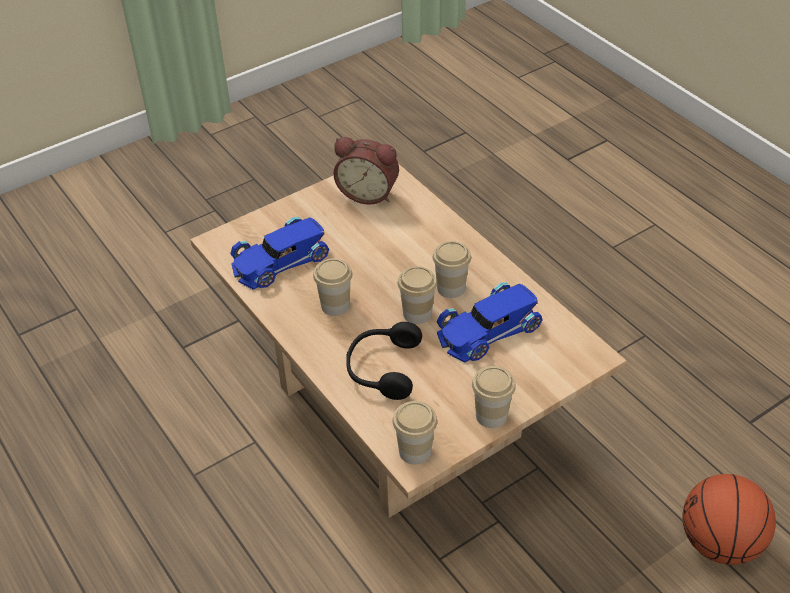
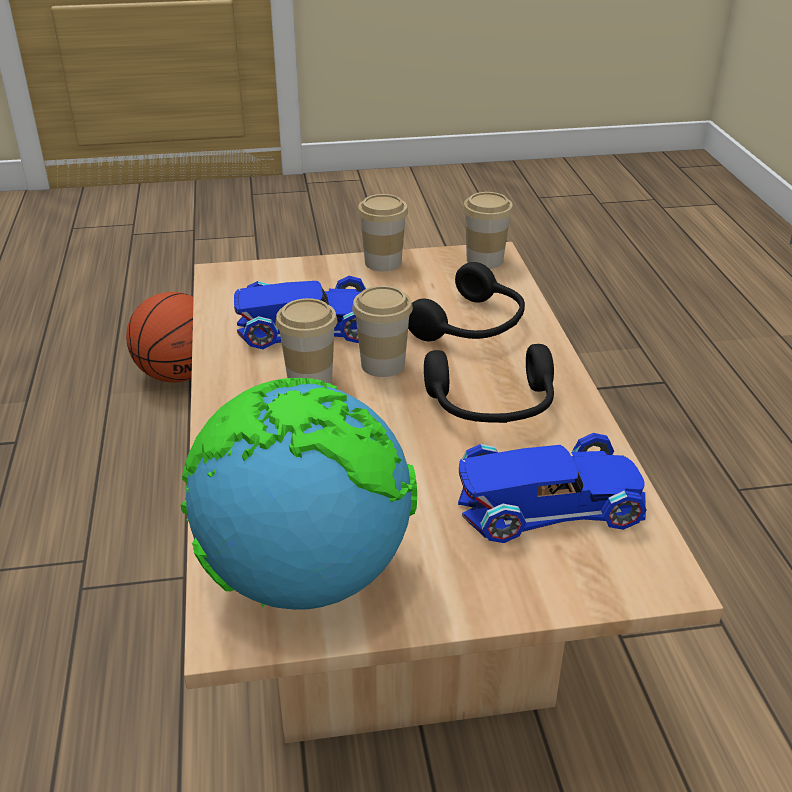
camera: 155 degrees left, 10 degrees down
(335, 305) = (492, 407): cup -> black headphones
(368, 193) = (304, 577): alarm clock -> globe

